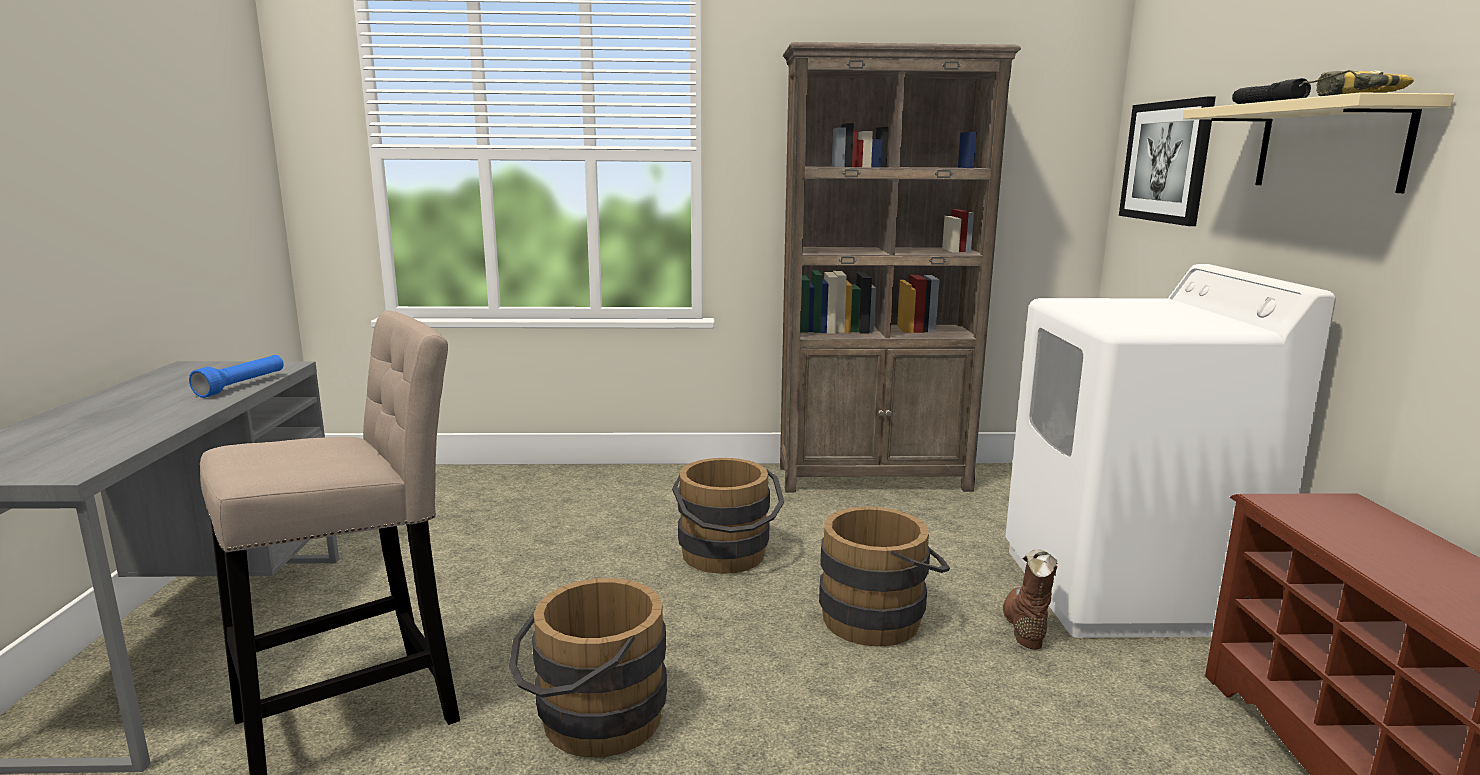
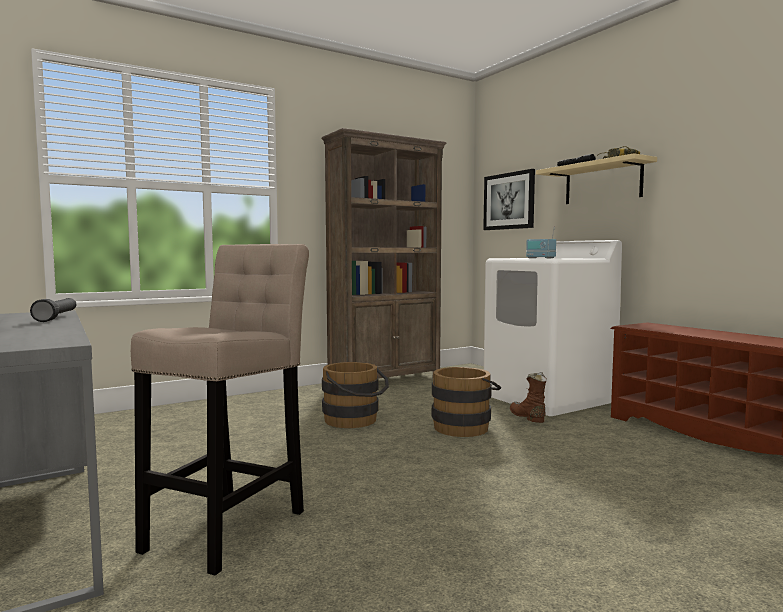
camera: 30 degrees left, 10 degrees down
(242, 386) = (57, 317): blue flashlight -> black flashlight
(590, 722) = (380, 492): brown bucket -> none
(1108, 319) = (540, 258): none -> radio

